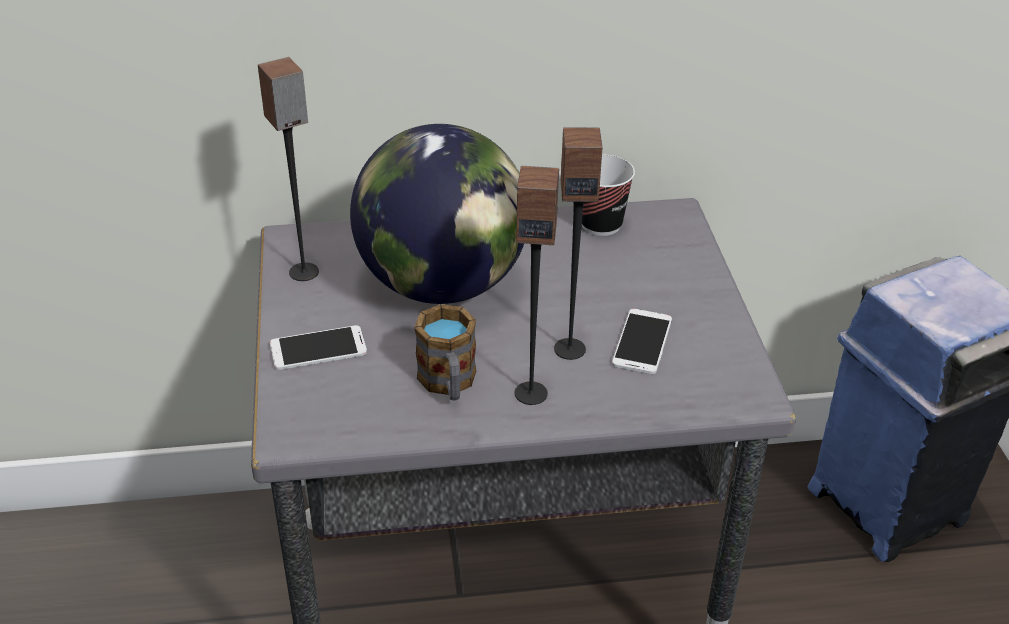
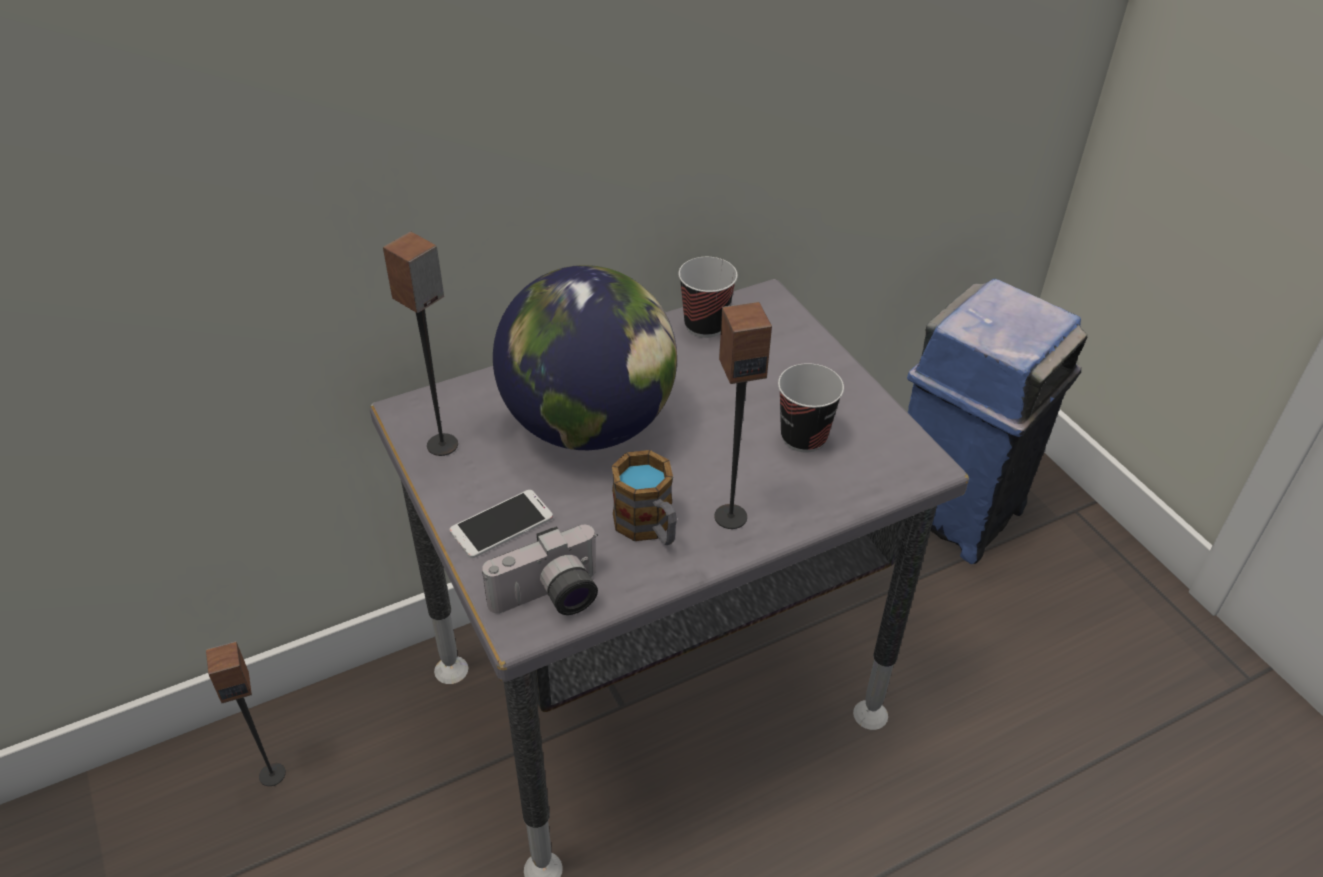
camera: 20 degrees left, 5 degrees up
(325, 420) = (550, 599): none -> camera
(569, 348) = (742, 461): speaker -> speaker (272, 774)
(642, 342) = (803, 437): phone -> cup

